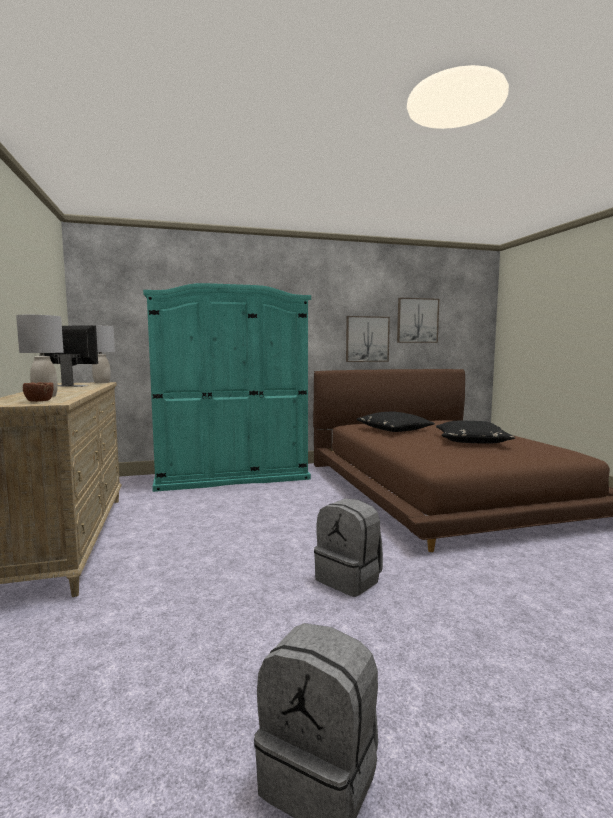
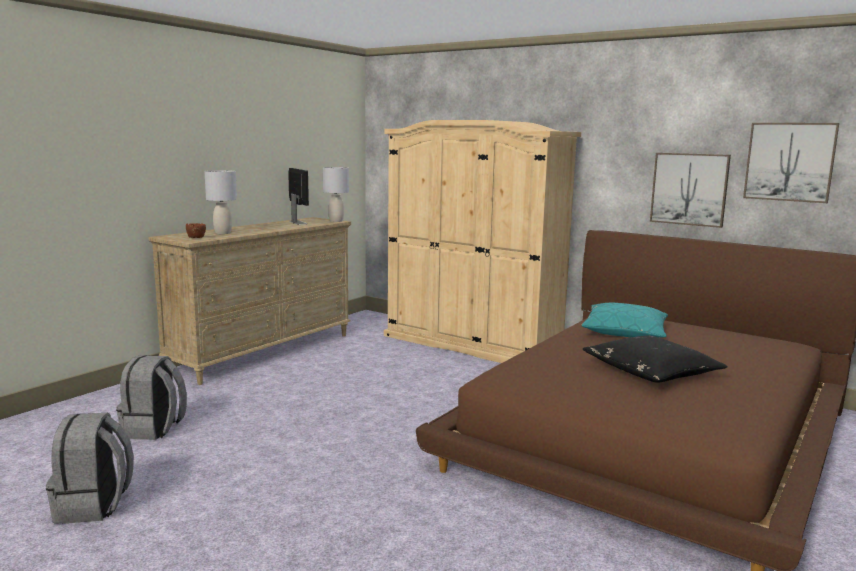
camera: 50 degrees right, 5 degrees up
(232, 477) = (472, 344): turquoise wardrobe -> beige wardrobe
(349, 579) = (329, 452): grey backpack -> grey backpack (154, 429)
(394, 429) = (625, 332): black pillow -> turquoise pillow

